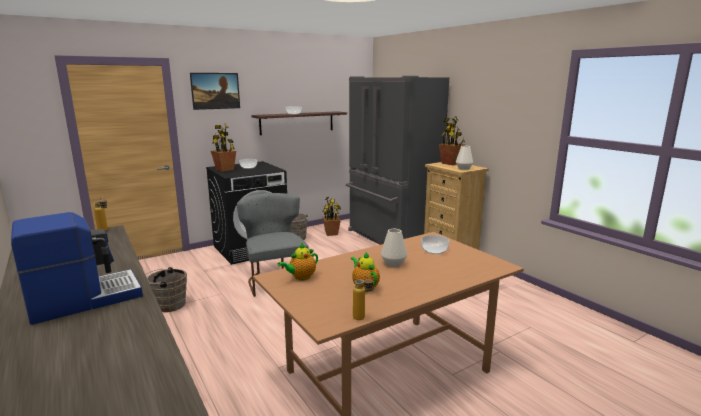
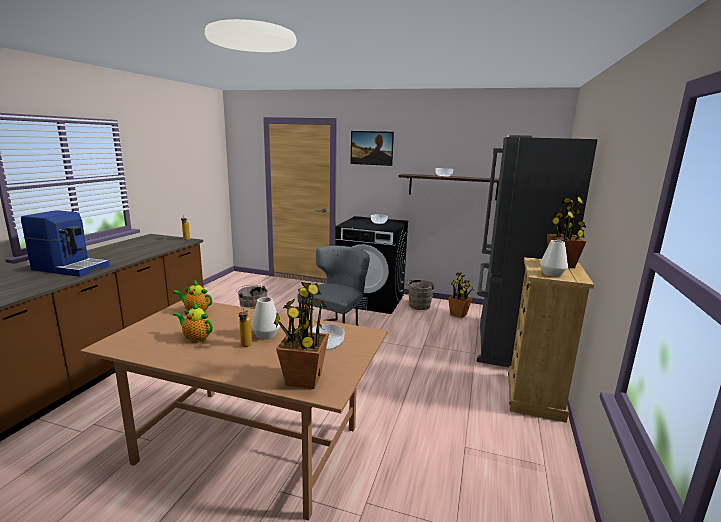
camera: 50 degrees right, 0 degrees up
(225, 169) = (357, 220): potted plant -> potted plant (304, 379)
(363, 319) = (127, 355): bottle -> bottle (245, 347)
(364, 287) = (196, 338): teapot -> teapot turned 90 degrees counterclockwise

